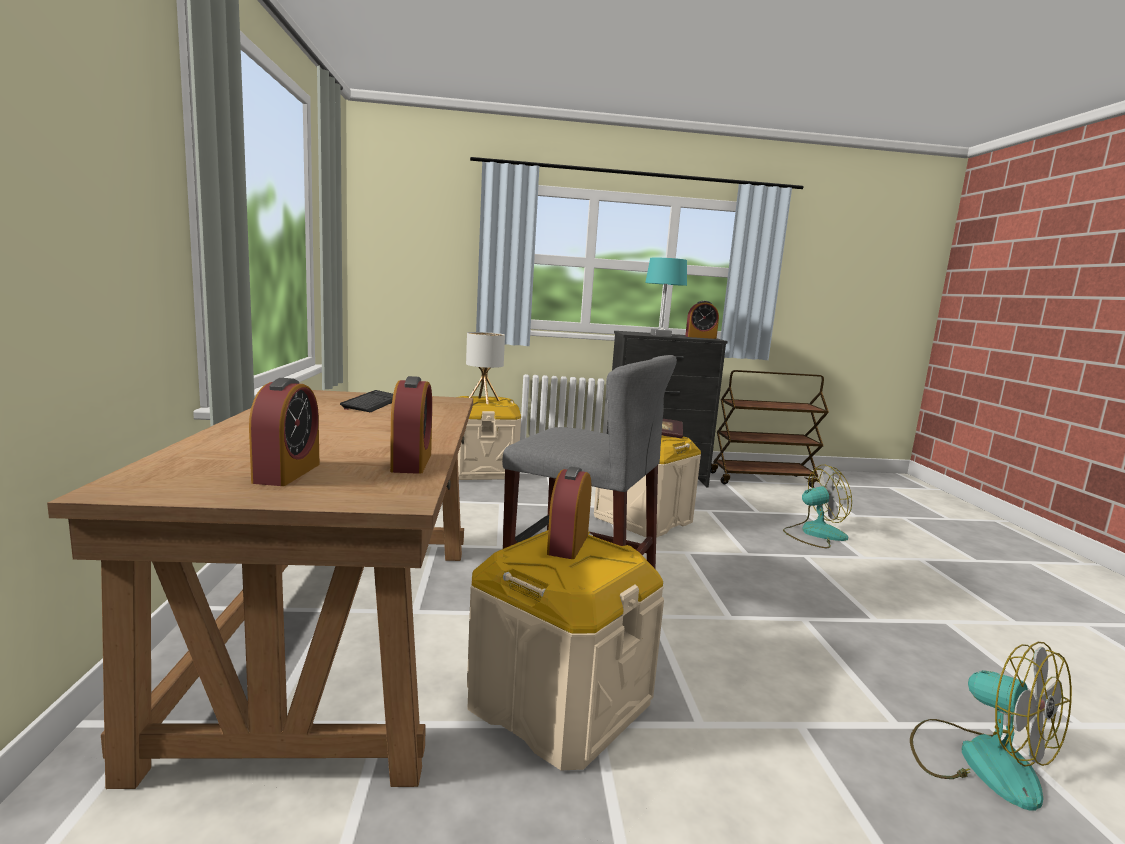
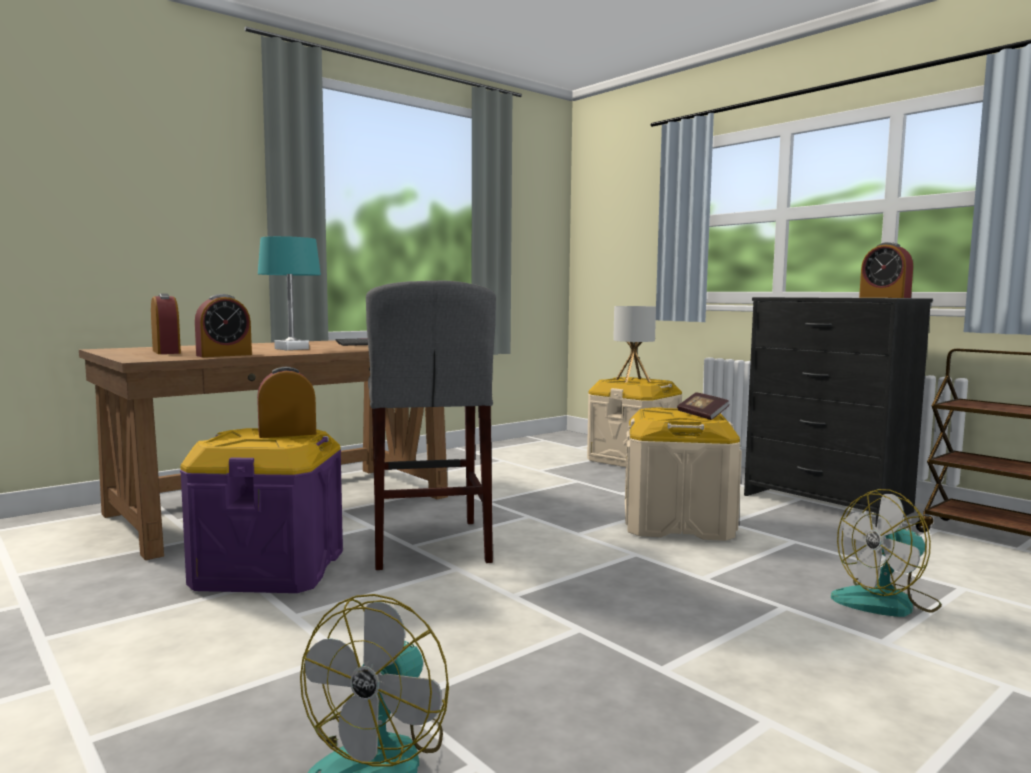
camera: 55 degrees right, 5 degrees down
(287, 473) = (166, 352): alarm clock -> alarm clock turned 90 degrees counterclockwise
(558, 703) = (269, 569): beige storage box -> purple storage box
(661, 335) = (815, 297): turquoise table lamp -> turquoise table lamp (291, 349)
(814, 534) = (887, 602): fan -> fan turned 120 degrees clockwise

